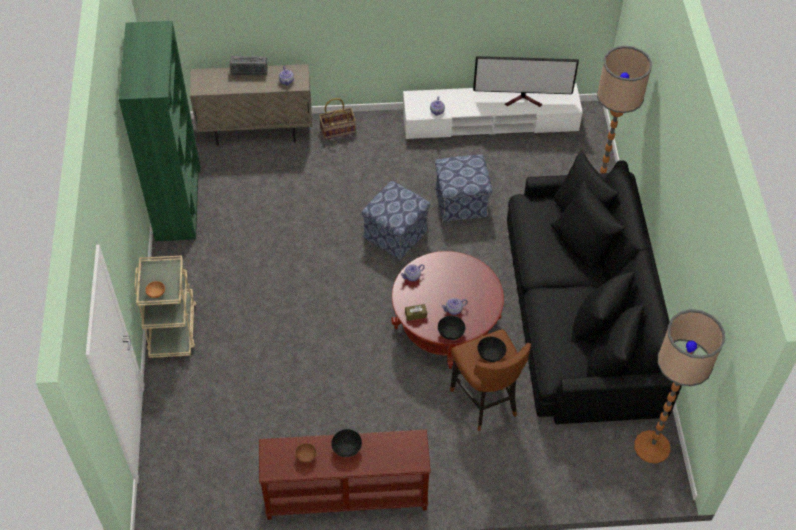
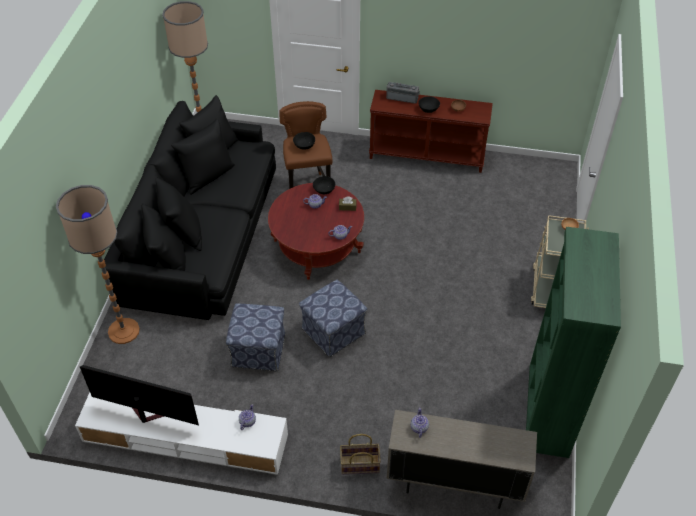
camera: 165 degrees left, 5 degrees down
(249, 73) = (462, 449): radio -> radio (402, 97)

